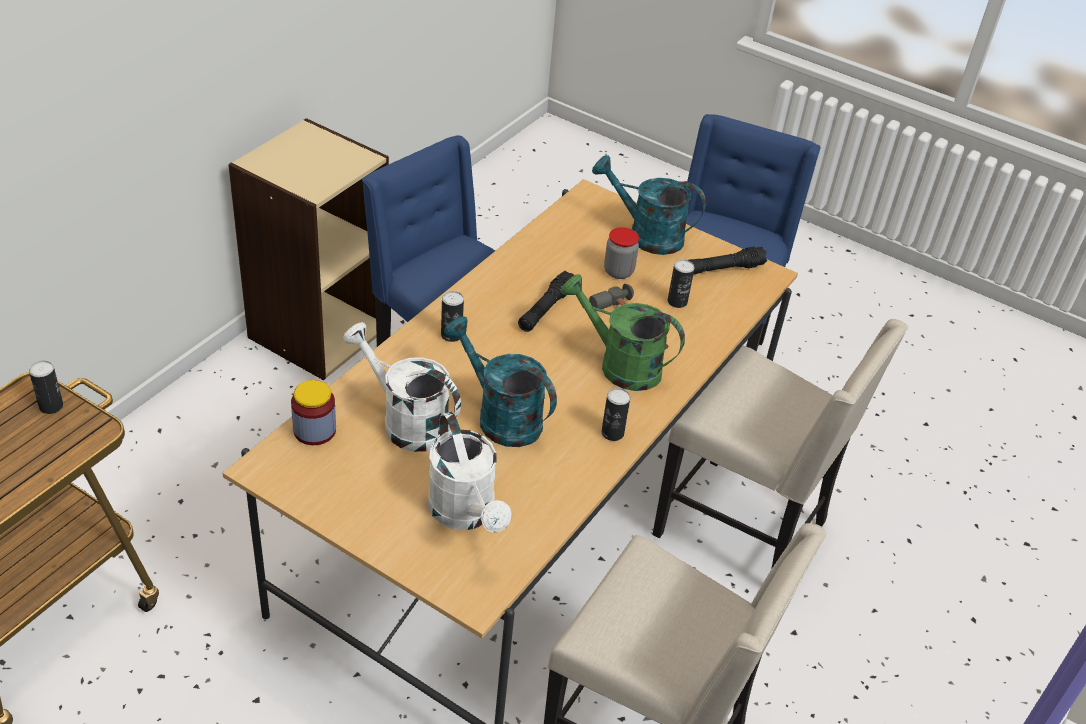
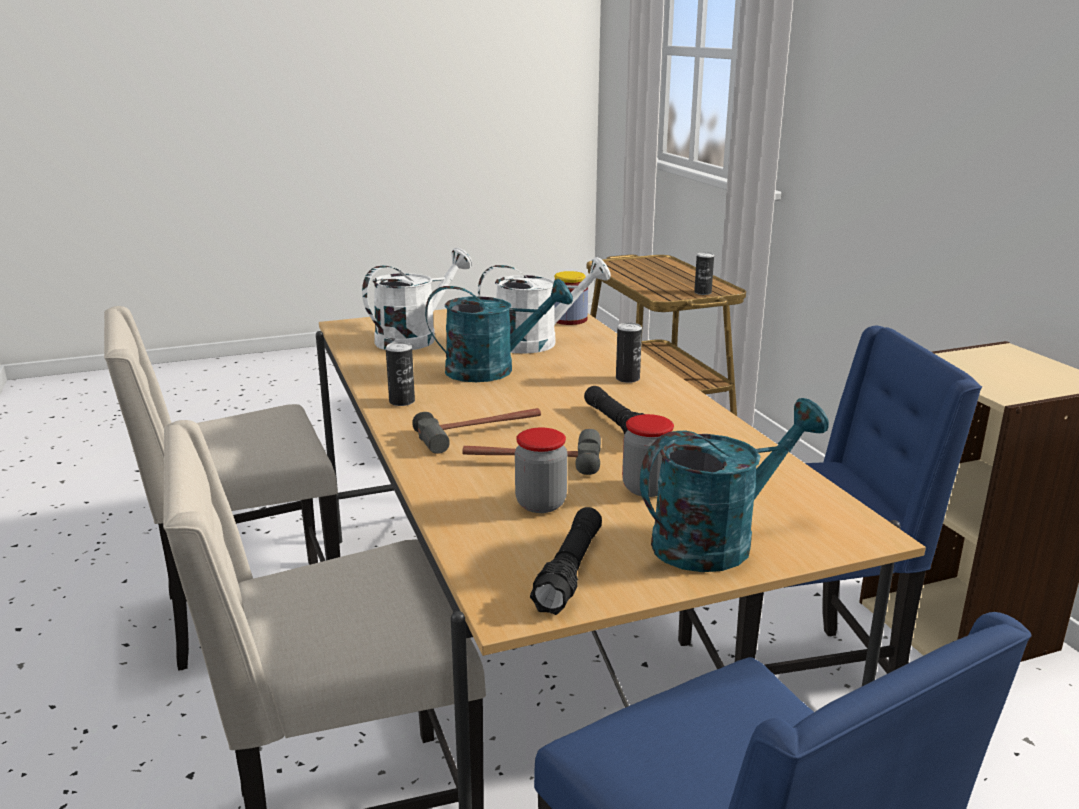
camera: 130 degrees right, 20 degrees down
(466, 514) = (415, 338): white watering can -> white watering can turned 120 degrees clockwise
(620, 365) = (481, 433): green watering can -> hammer
(677, 302) = (541, 504): can -> jar

